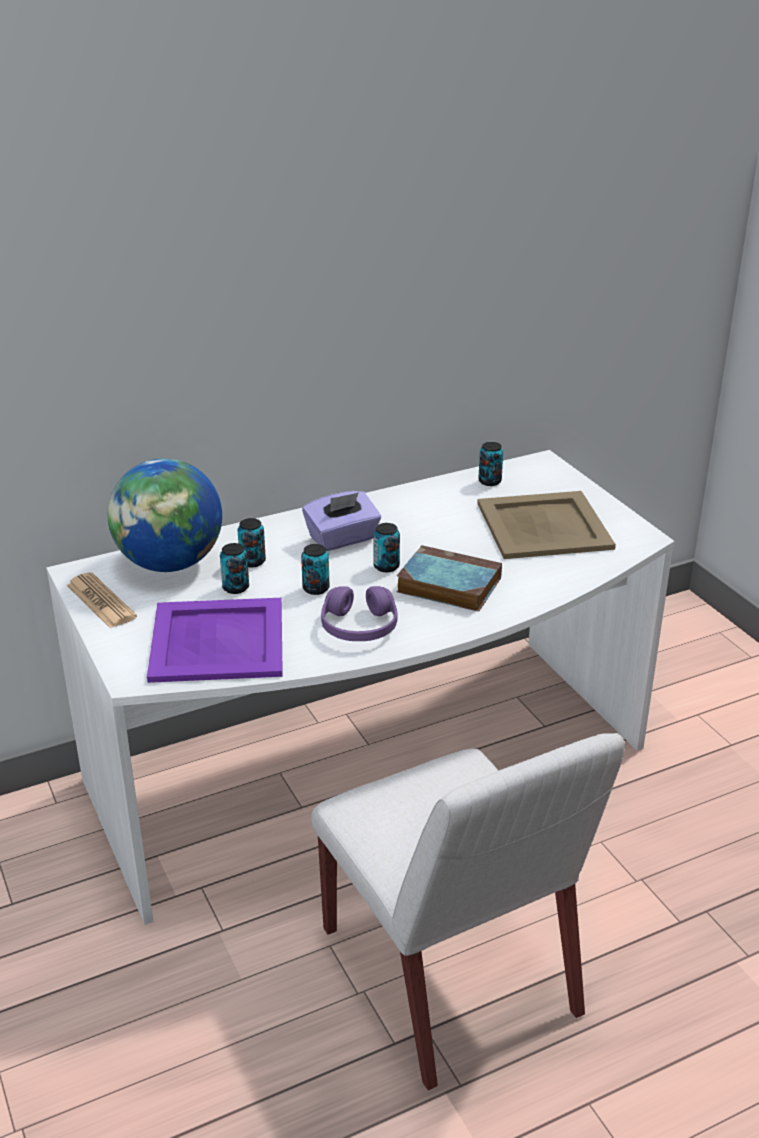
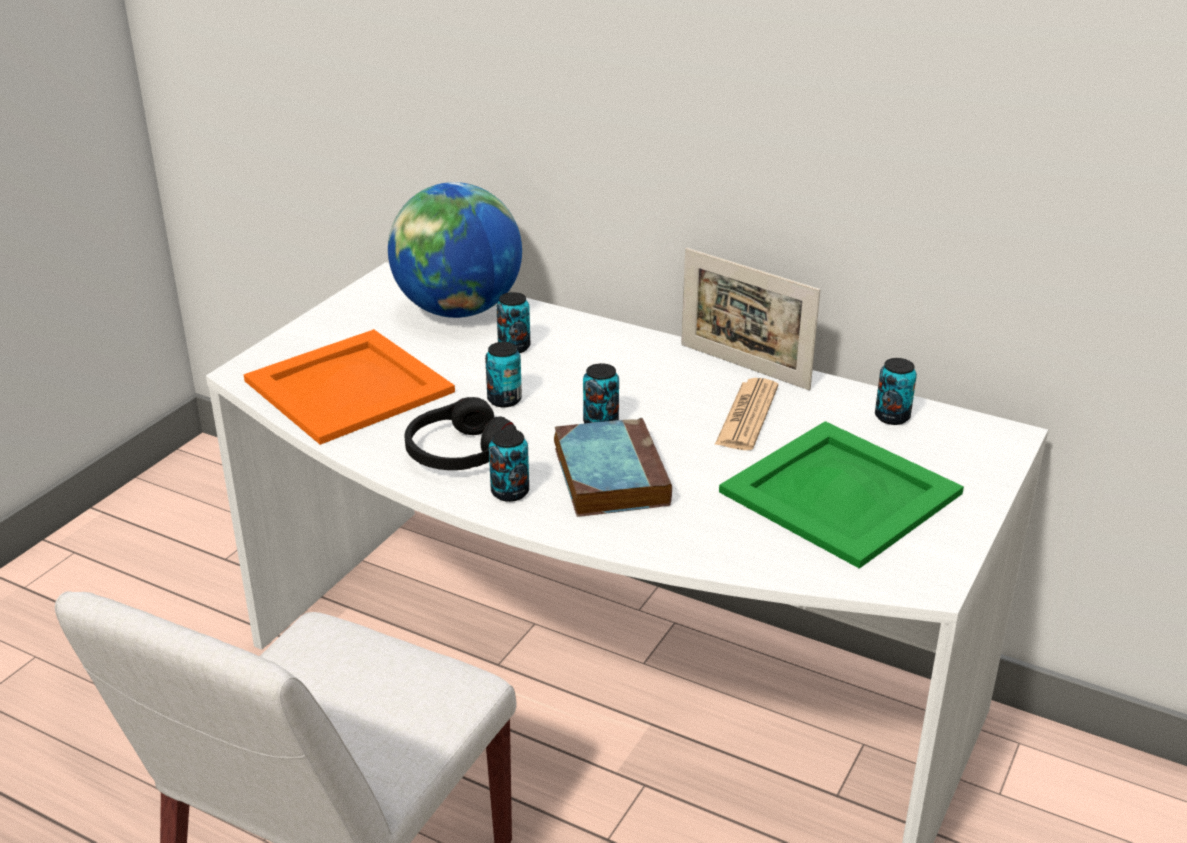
camera: 55 degrees right, 0 degrees up
(101, 601) = (355, 307): newspaper -> newspaper (747, 415)
(218, 641) = (348, 387): purple tray -> orange tray
(235, 588) = (454, 358): can -> can (510, 492)
(342, 539) = (624, 376): purple tissue box -> none
(359, 626) = (458, 452): purple headphones -> black headphones
(382, 499) = (744, 366): none -> picture frame
(545, 526) = (840, 494): beige tray -> green tray

